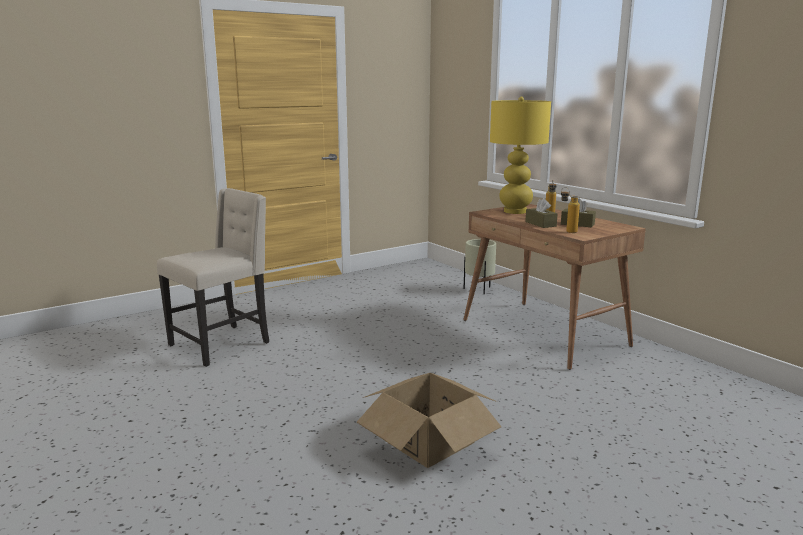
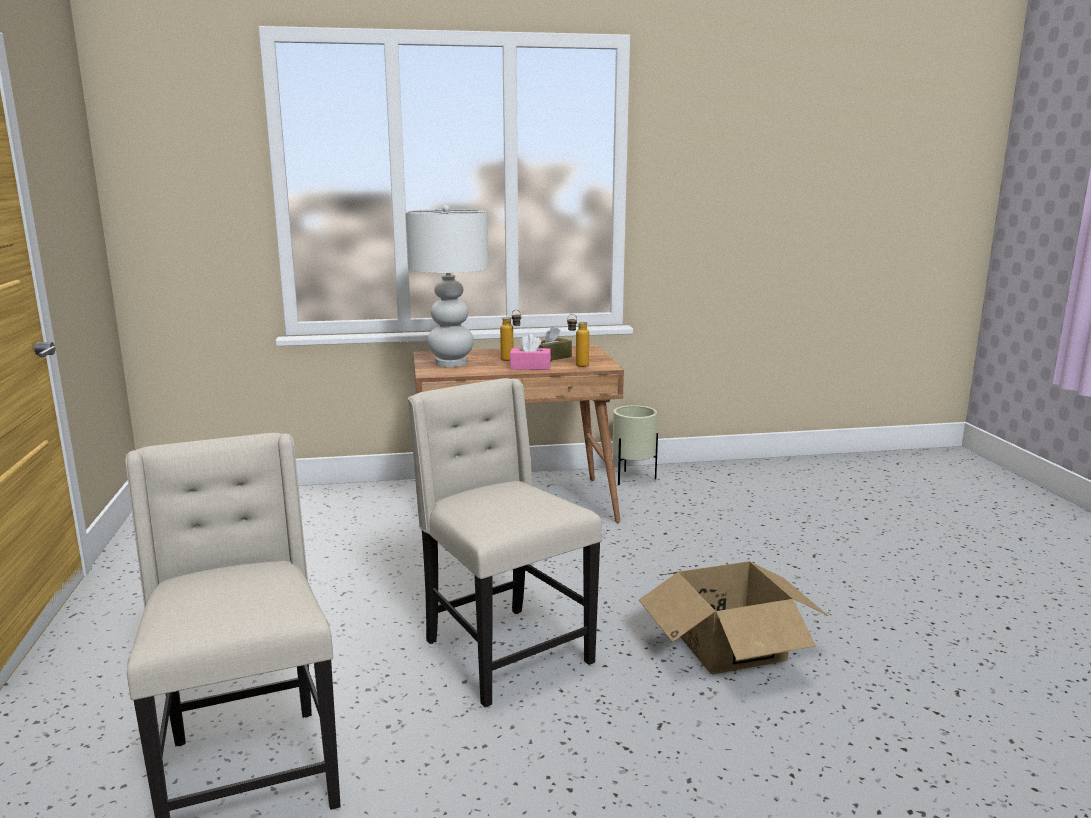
camera: 65 degrees left, 0 degrees up
(354, 371) = (503, 652): none -> beige chair
(479, 290) = (337, 500): beige planter -> beige planter (633, 479)
(514, 211) = (450, 363): yellow table lamp -> white table lamp
(540, 224) = (530, 367): brown tissue box -> pink tissue box

